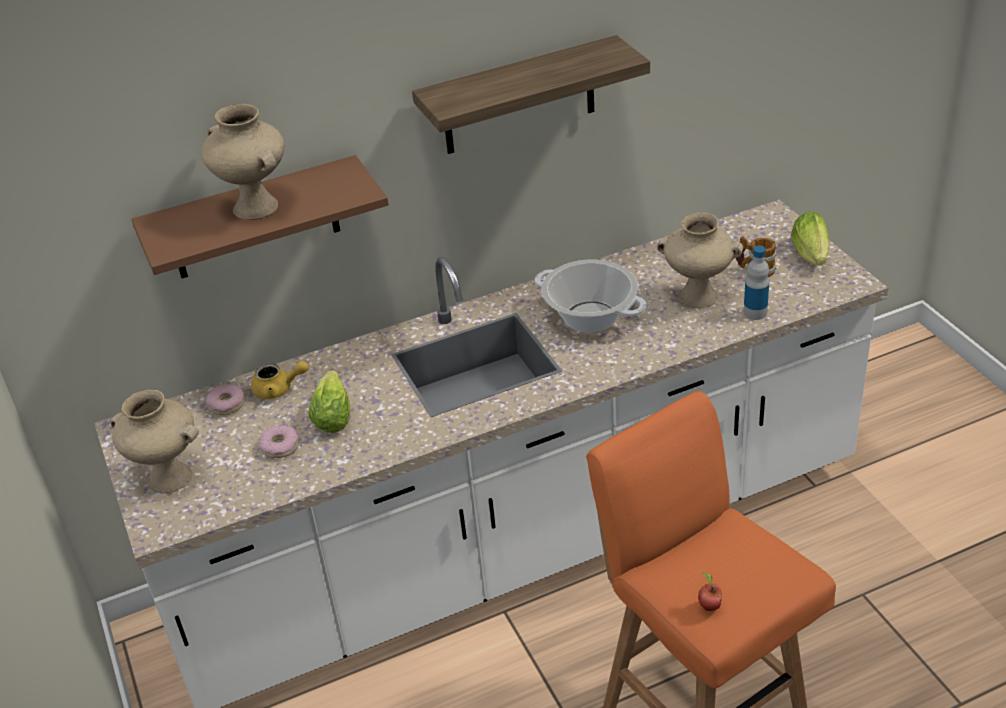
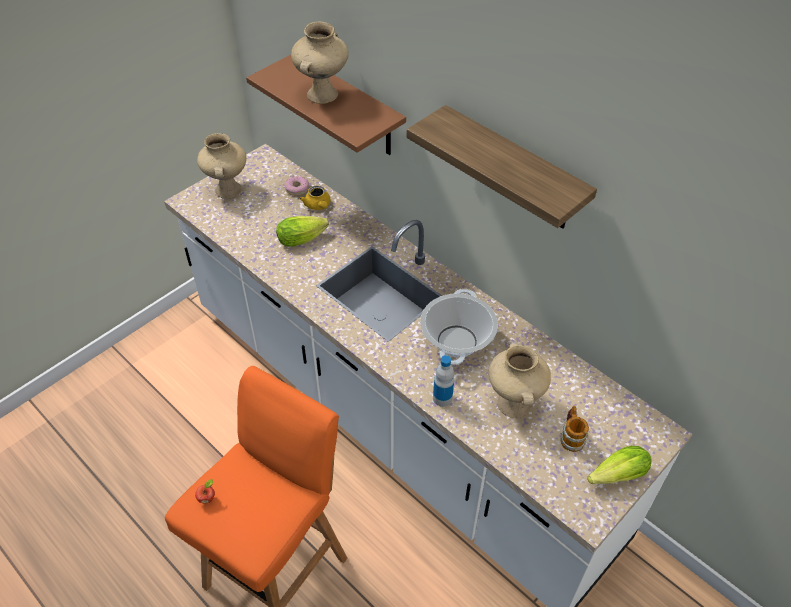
camera: 65 degrees right, 10 degrees up
(280, 446) = (267, 225): donut -> none
(755, 312) = (510, 449): bottle -> bottle (442, 398)

